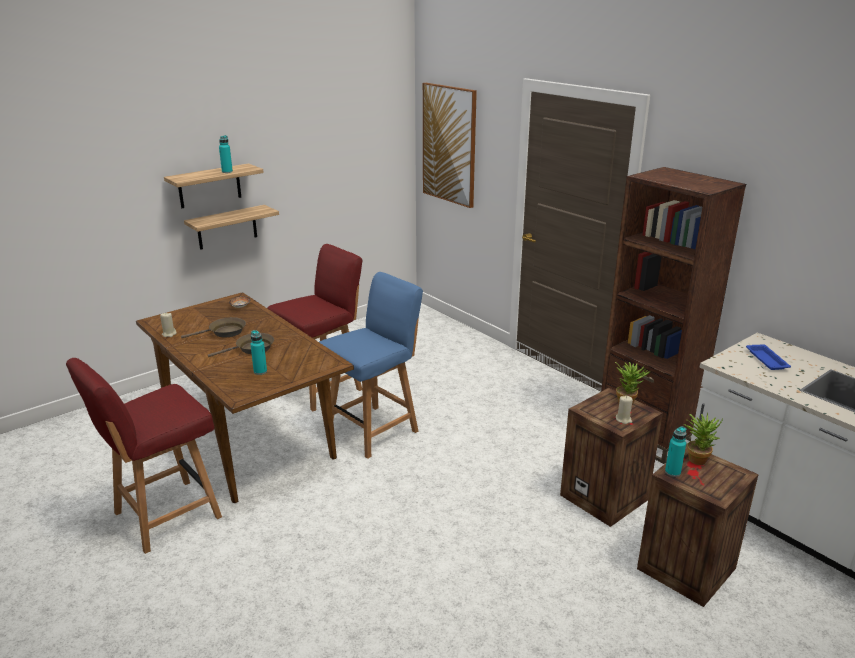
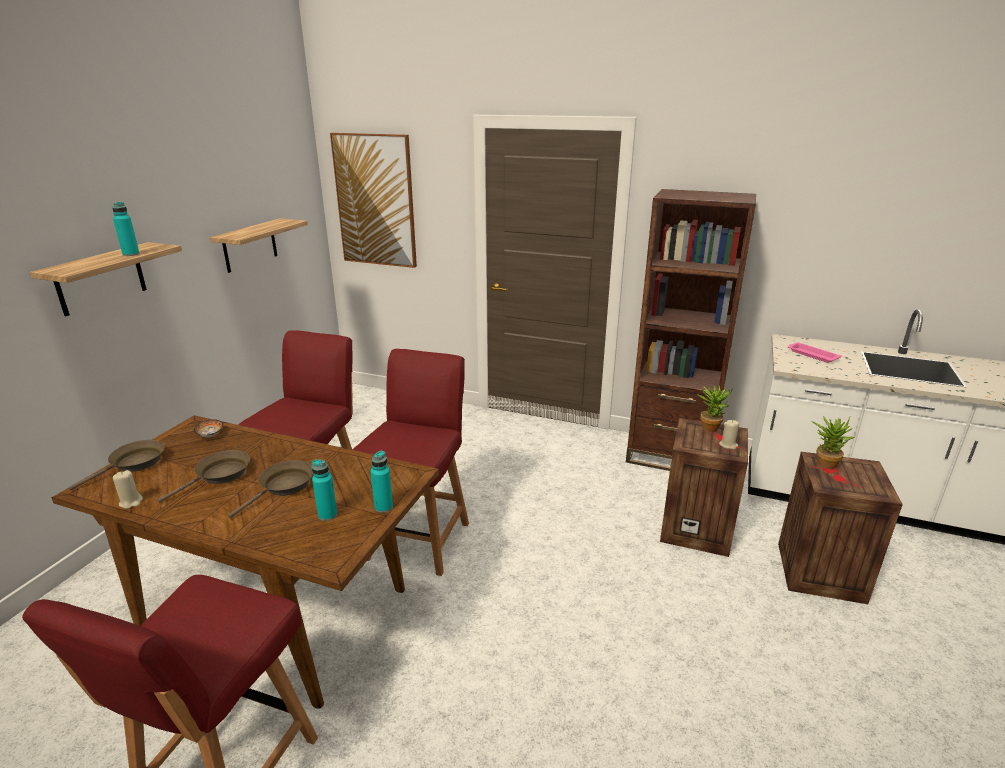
camera: 30 degrees left, 0 degrees up
(187, 313) = (134, 464): none -> brown frying pan
(227, 227) = (133, 334): shelf -> shelf (250, 245)
(374, 430) = (420, 539): blue chair -> red chair
(672, 472) = (825, 483): turquoise bottle -> turquoise bottle (383, 507)
(766, 359) = (812, 355): blue tray -> pink tray

